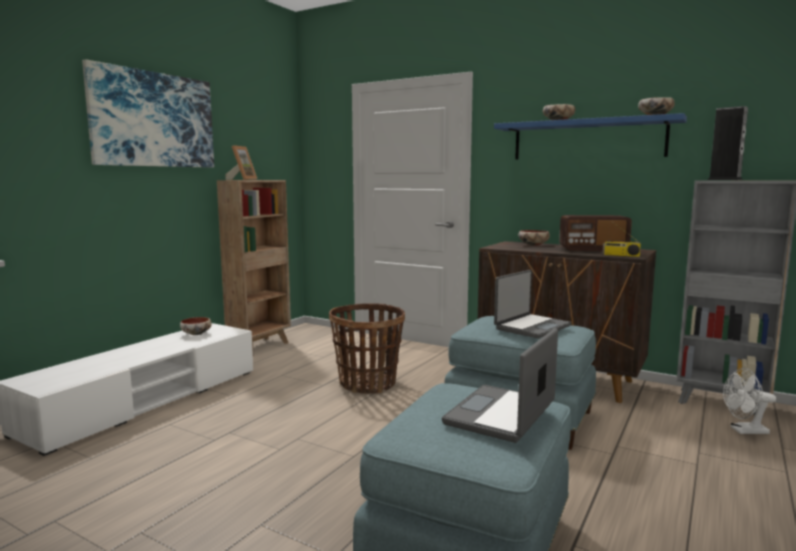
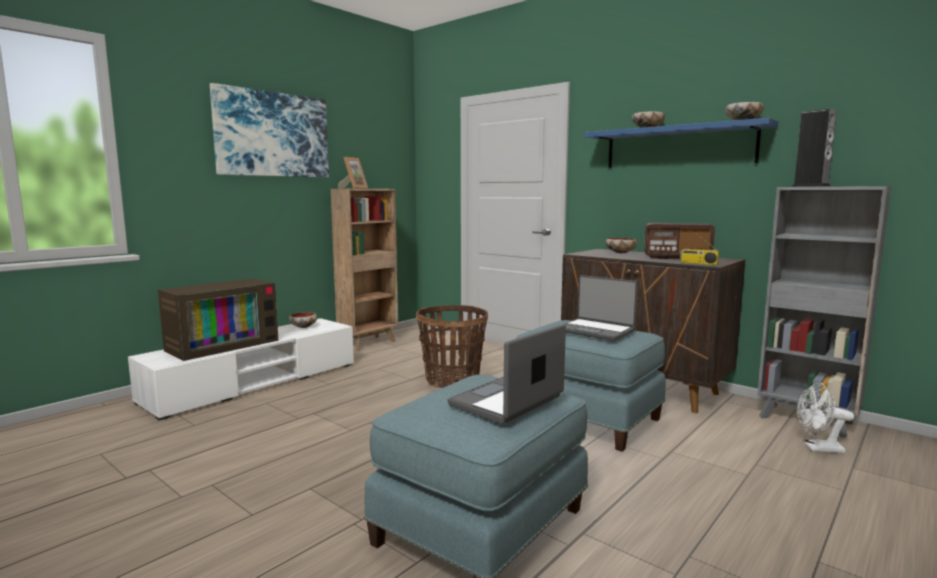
camera: 10 degrees right, 0 degrees up
(110, 360) = (222, 344): none -> television
(531, 327) = (596, 331): laptop -> laptop turned 75 degrees clockwise

